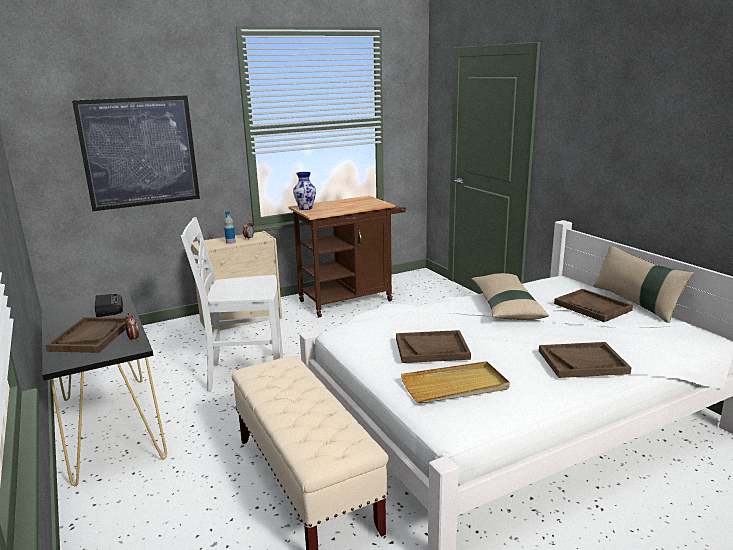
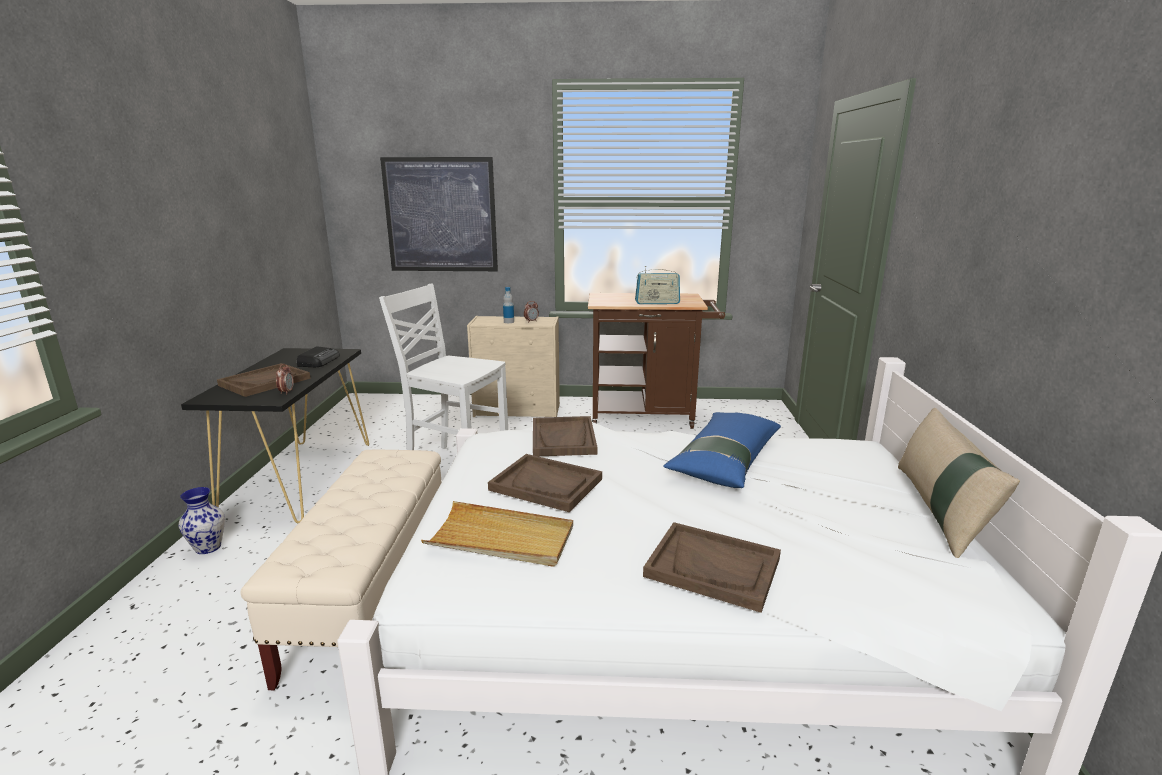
camera: 30 degrees right, 0 degrees up
(306, 208) = (602, 297): vase -> vase (208, 547)
(356, 207) = (657, 303): none -> radio
(506, 306) = (724, 460): beige pillow -> blue pillow
(592, 307) = (850, 495): brown tray -> brown tray (563, 438)

